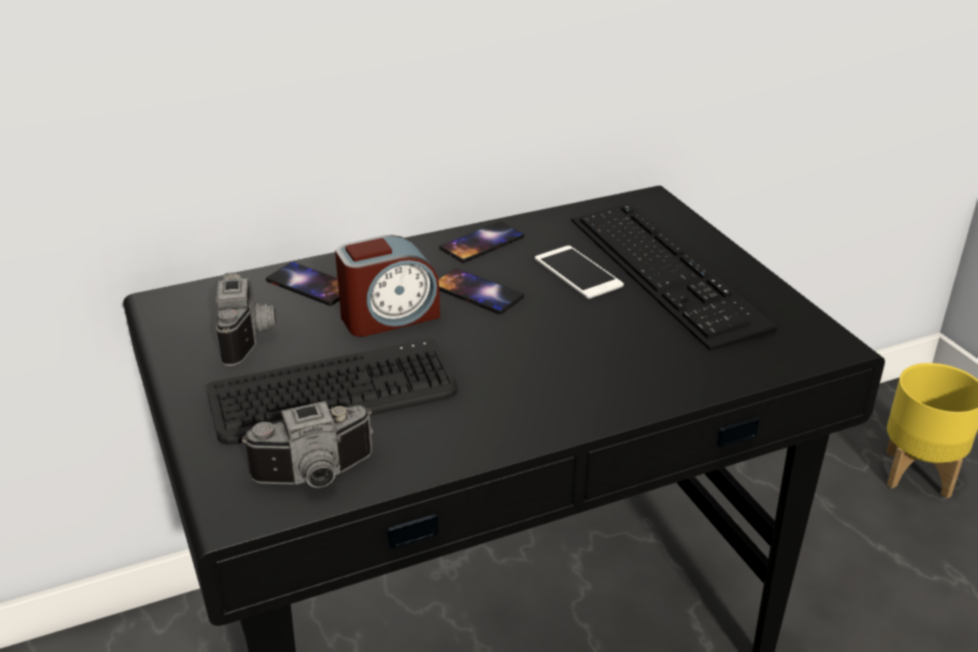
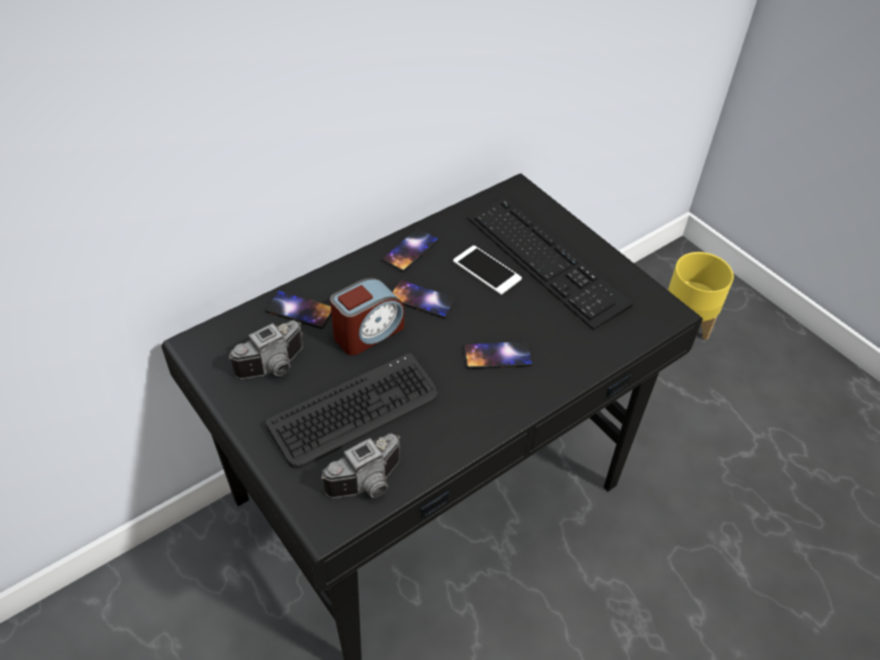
camera: 15 degrees left, 15 degrees up
(250, 336) = (275, 367): camera -> camera turned 75 degrees clockwise
(559, 361) = (498, 355): none -> phone

